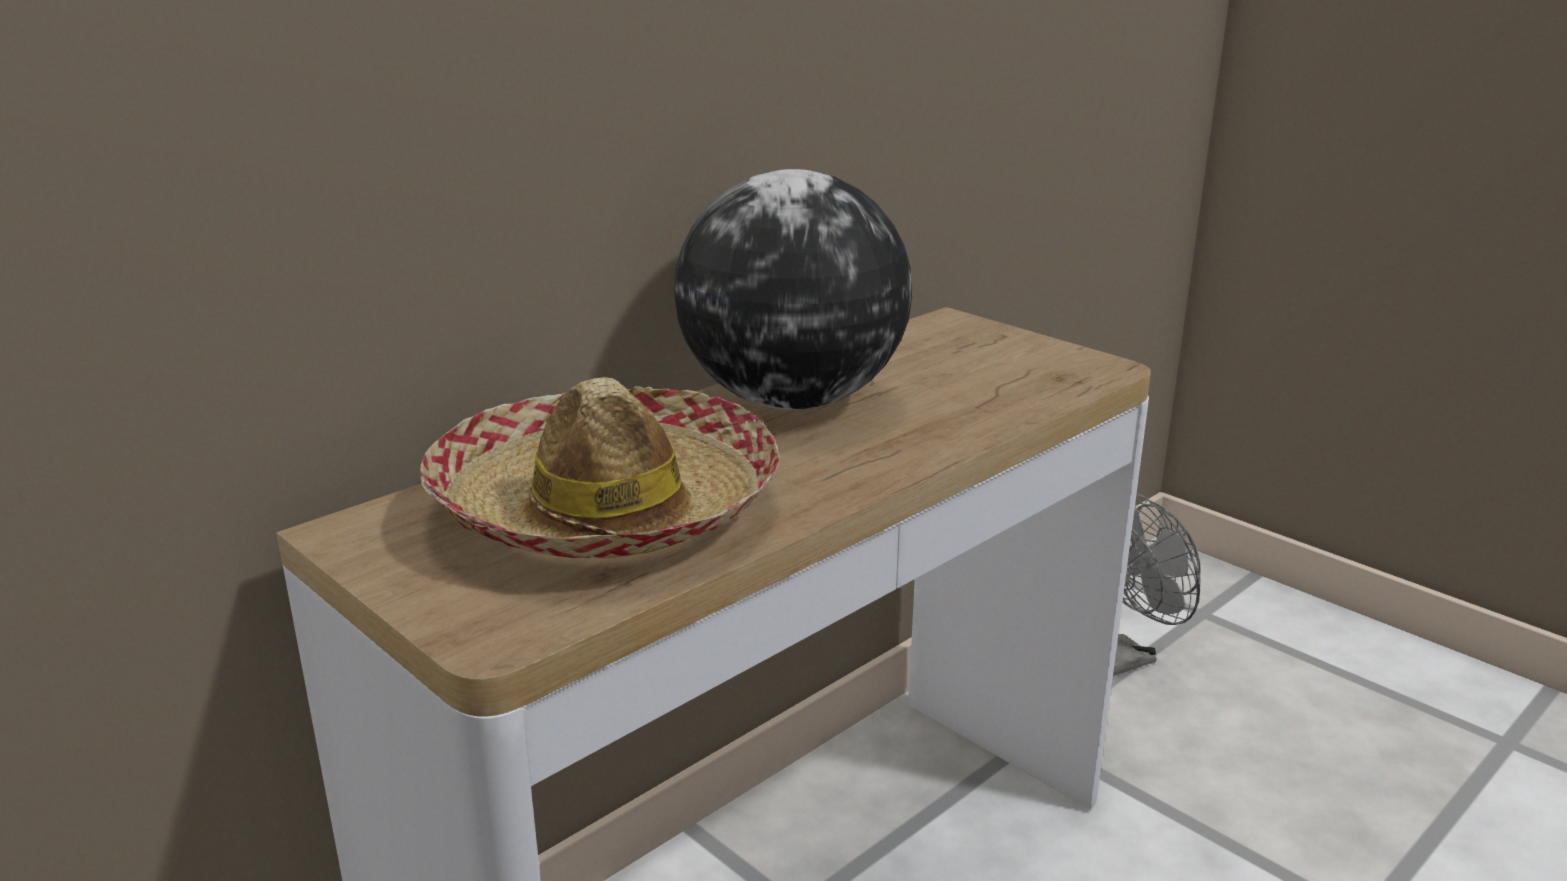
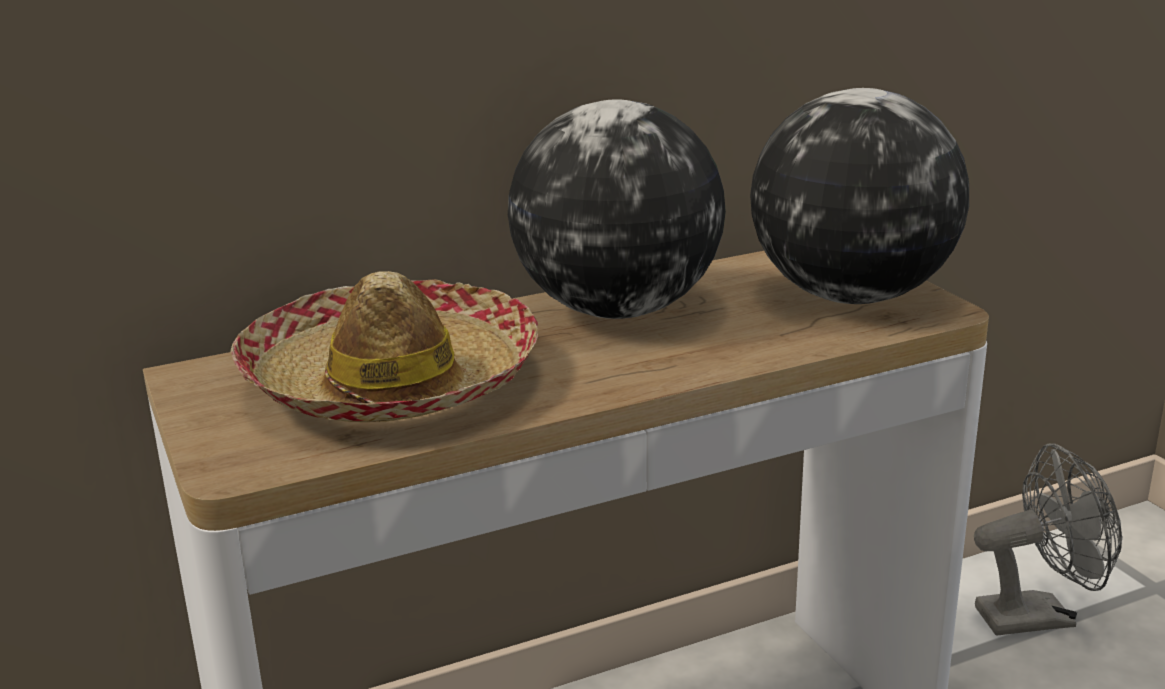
camera: 20 degrees right, 0 degrees up
(1009, 362) = (850, 296): none -> globe

